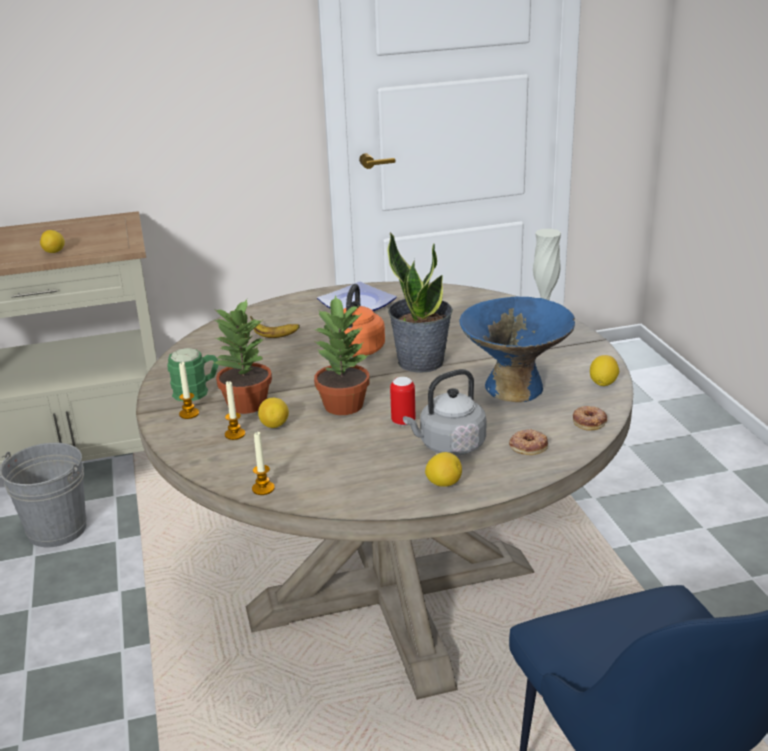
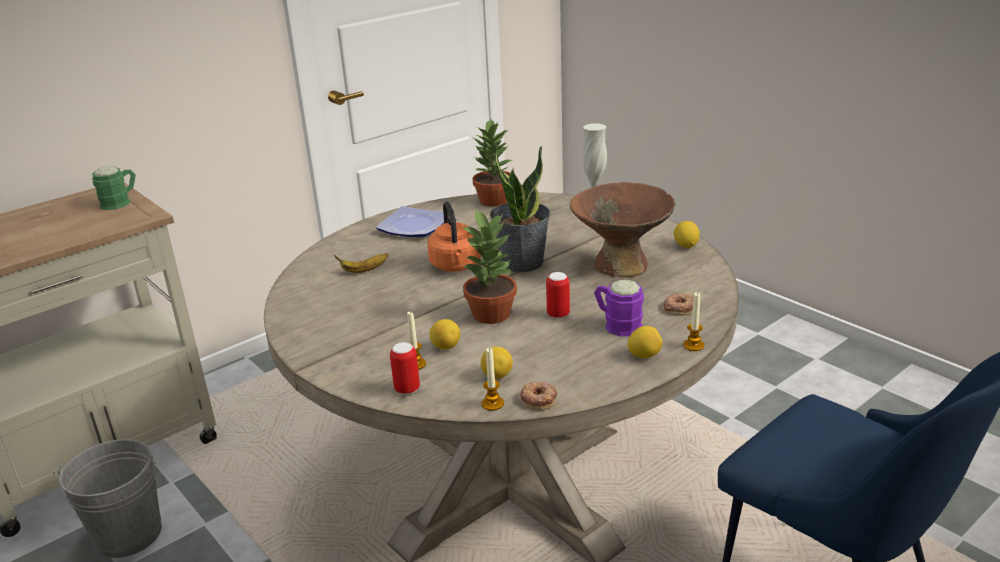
camera: 25 degrees left, 0 degrees up
(54, 252) = (66, 235): lemon -> lemon (497, 376)
(189, 414) = (350, 358): candle -> candle (693, 345)
(197, 391) = (337, 336): green mug -> green mug (120, 202)
(207, 454) = (407, 389): none -> can
(246, 404) = (398, 335): potted plant -> potted plant (493, 201)
(449, 446) = (617, 324): grey kettle -> purple mug
(514, 387) = (621, 265): blue bowl -> brown bowl
(589, 421) = (706, 277): donut -> donut (539, 399)

